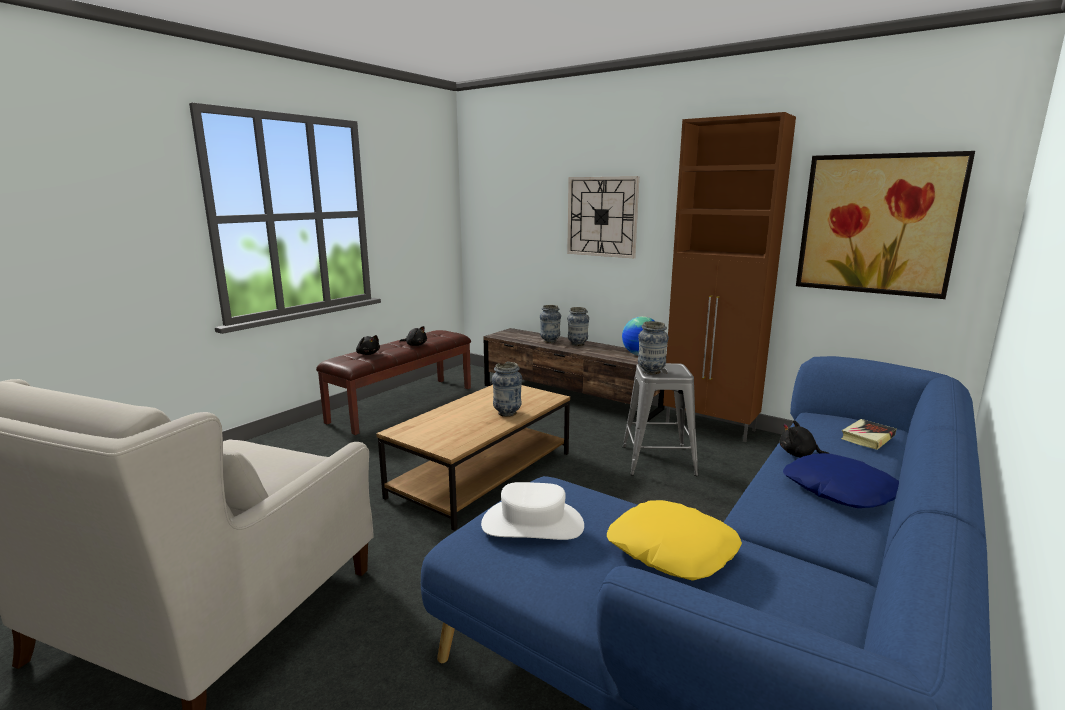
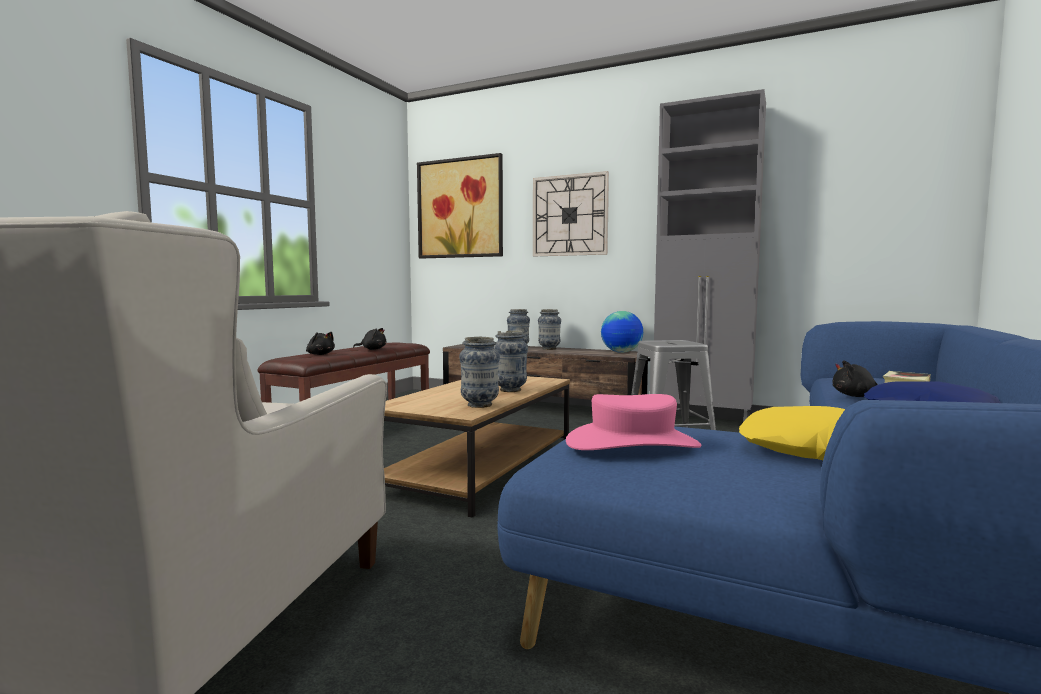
camera: 10 degrees left, 10 degrees down
(532, 524) = (632, 443): white hat -> pink hat
(651, 371) = (660, 343): vase -> vase (479, 405)
(710, 427) = (703, 422): brown cabinet -> grey cabinet
(877, 224) = (854, 198): picture -> picture (460, 208)

